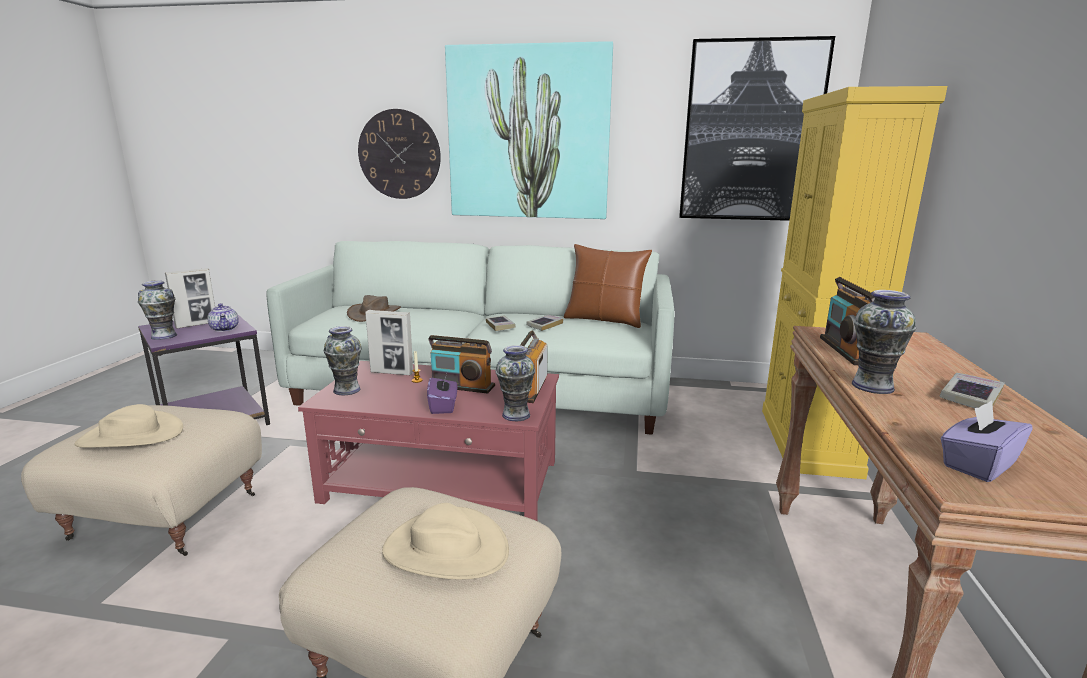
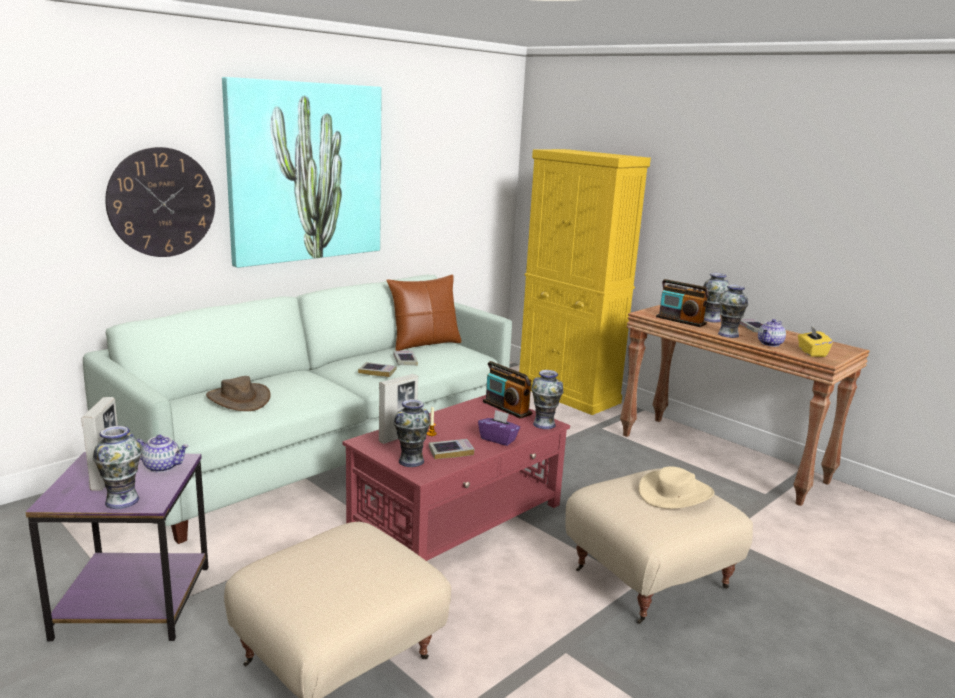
camera: 55 degrees left, 0 degrees up
(131, 436) = (354, 574): beige hat -> none
(386, 397) = (451, 452): none -> book
(461, 386) = (468, 424): radio -> none
(751, 132) = (468, 165): picture -> none
(918, 364) = (711, 319): none -> vase
(918, 421) = (770, 344): none -> teapot
(977, 464) = (811, 352): purple tissue box -> yellow tissue box

